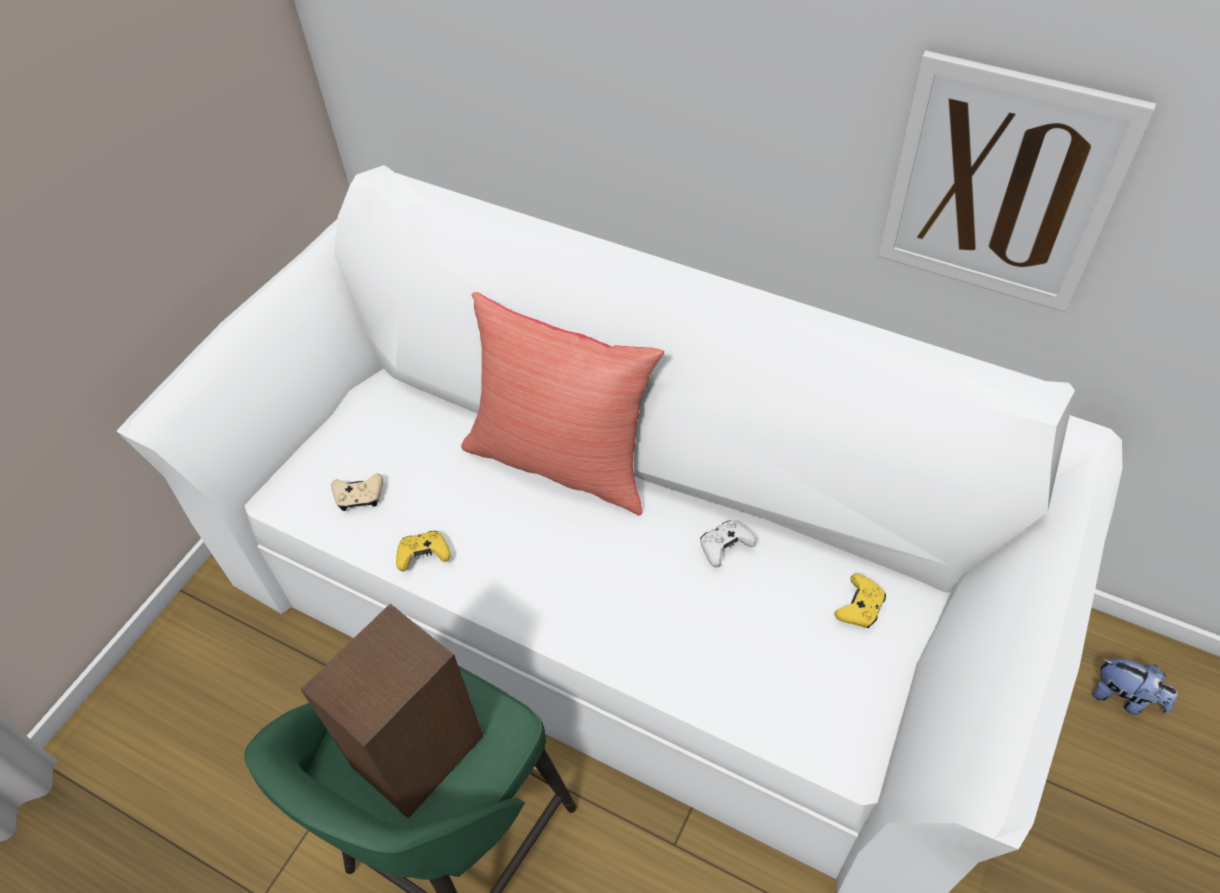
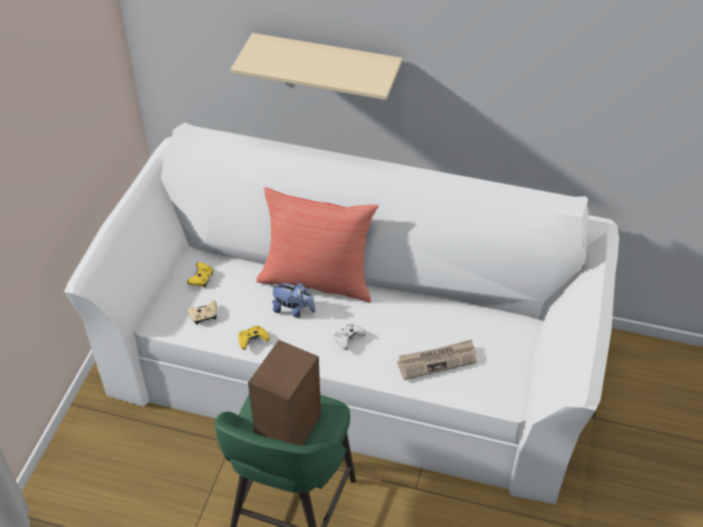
camera: 15 degrees left, 5 degrees down
(608, 82) = (326, 66): none -> beige shelf
(725, 547) = (420, 312): white game controller -> white game controller (349, 339)
(733, 649) = (437, 361): none -> newspaper
(860, 607) = (499, 331): yellow game controller -> yellow game controller (201, 278)
(1001, 186) = (537, 102): picture -> none
(1124, 698) = (645, 373): plush toy -> plush toy (293, 310)

